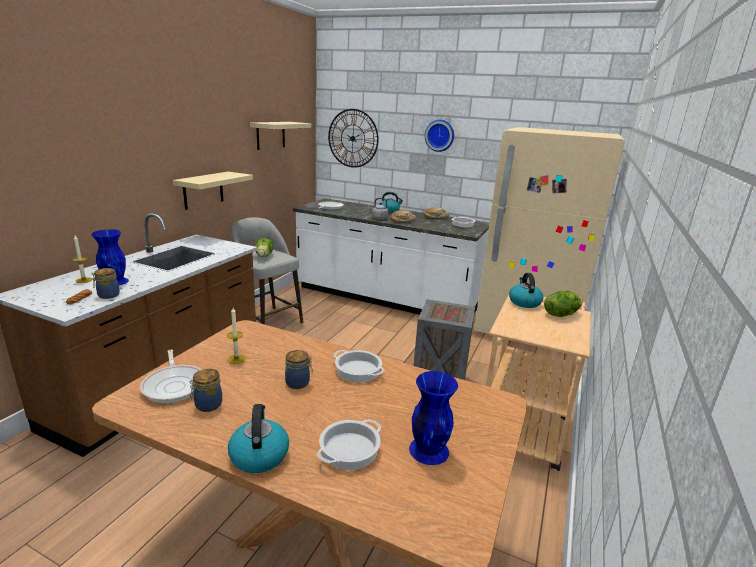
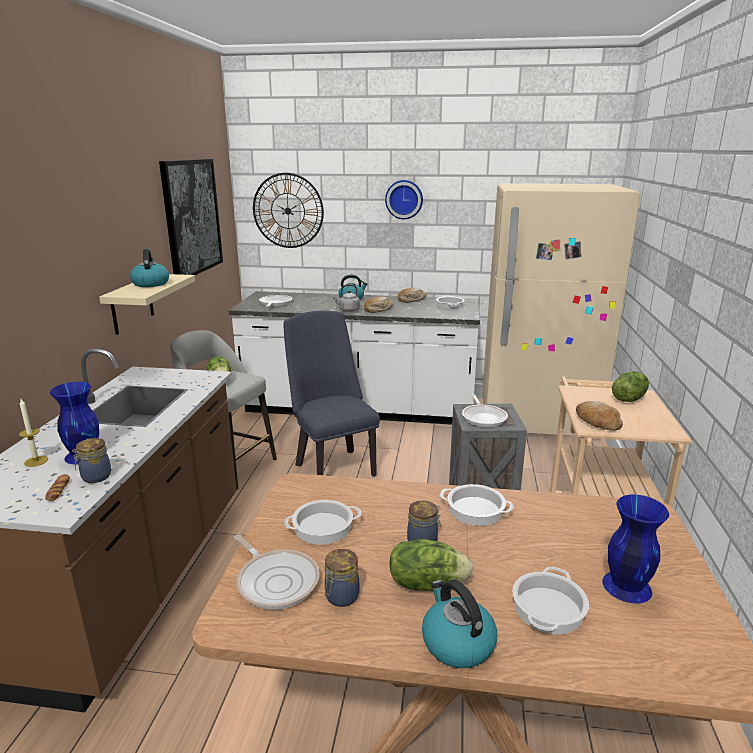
camera: 15 degrees left, 0 degrees up
(236, 359) = (322, 528): candle -> cooking pot
(270, 135) = (192, 217): beige shelf -> picture
(275, 410) = (426, 583): none -> lettuce
(340, 335) = (332, 466): none -> blue chair
(443, 312) = (484, 417): none -> frying pan
(514, 327) = (597, 422): none -> bread
(524, 302) = (583, 391): kettle -> kettle (150, 283)

